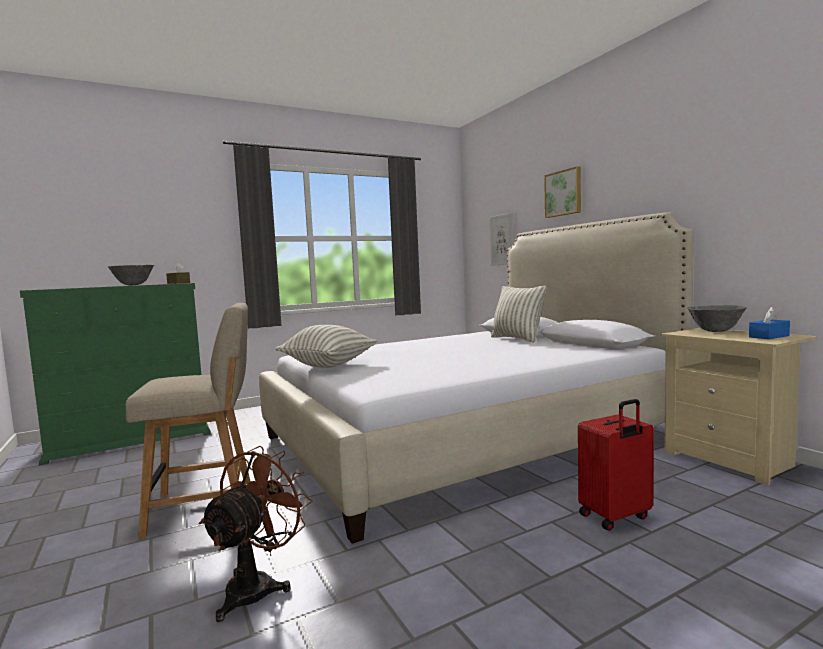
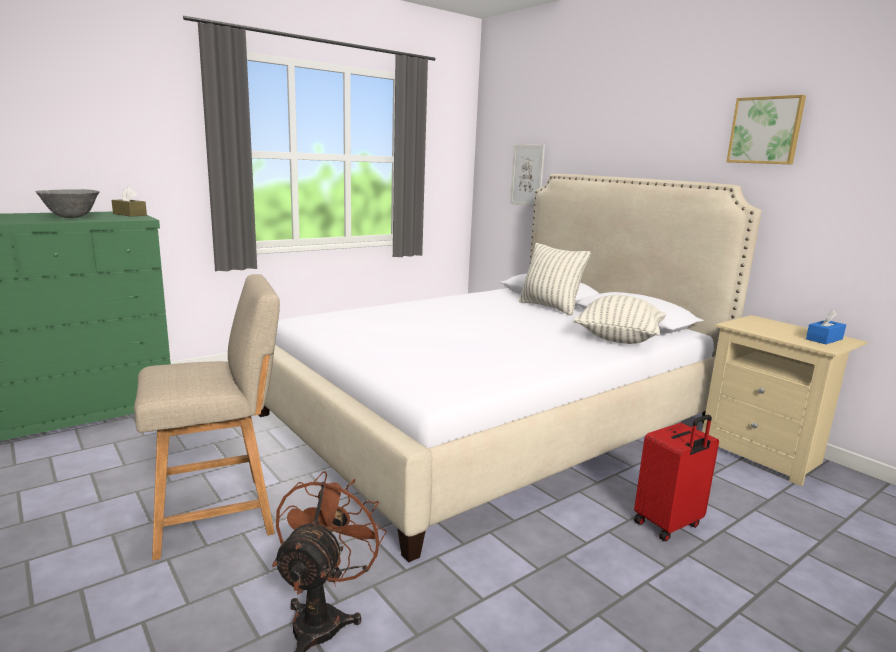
camera: 10 degrees left, 10 degrees up
(328, 365) = (351, 345): pillow -> pillow (618, 339)
(564, 193) = (613, 134): picture -> picture (766, 130)
(715, 331) = (769, 325): grey bowl -> none

